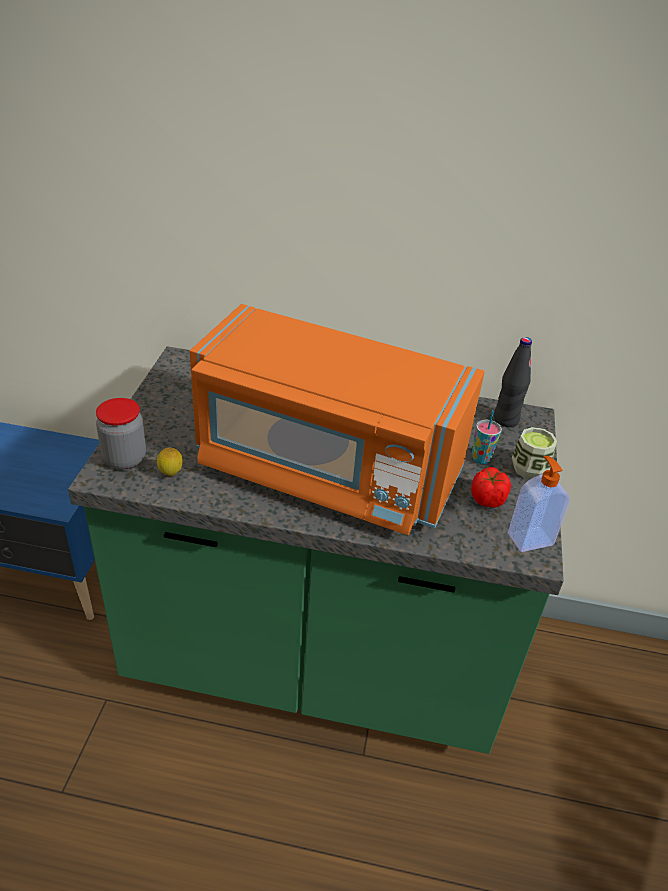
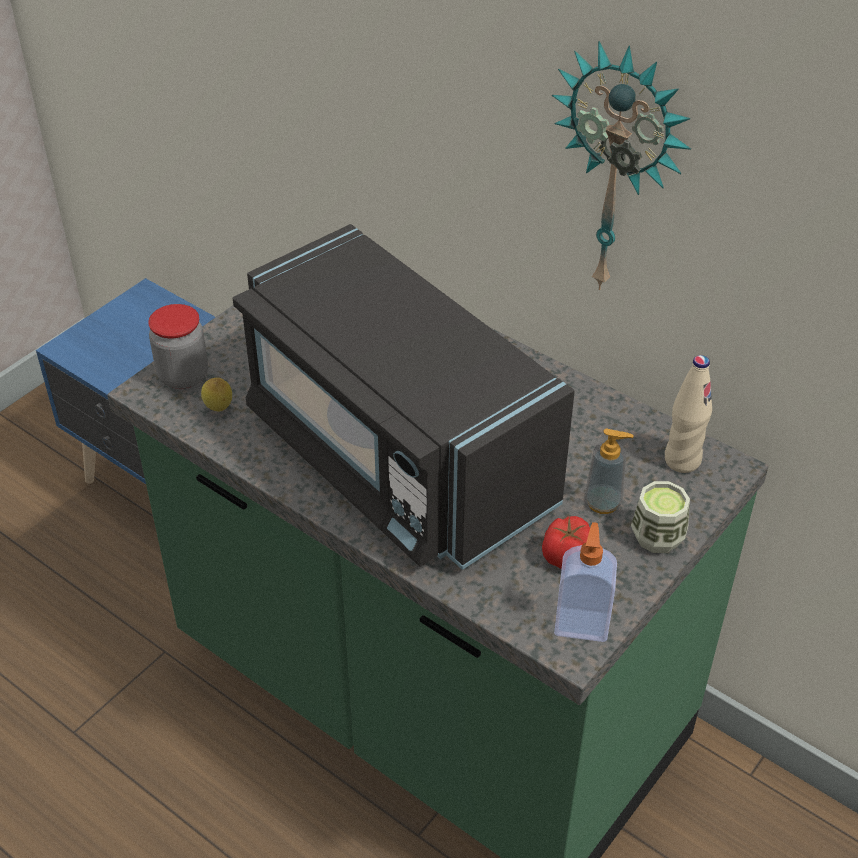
camera: 30 degrees right, 5 degrees up
(325, 469) = (395, 456): orange microwave -> black microwave
(433, 224) = (619, 171): none -> wall clock
(481, 458) = (603, 502): cup -> soap dispenser
(505, 420) = (682, 460): black bottle -> beige bottle

